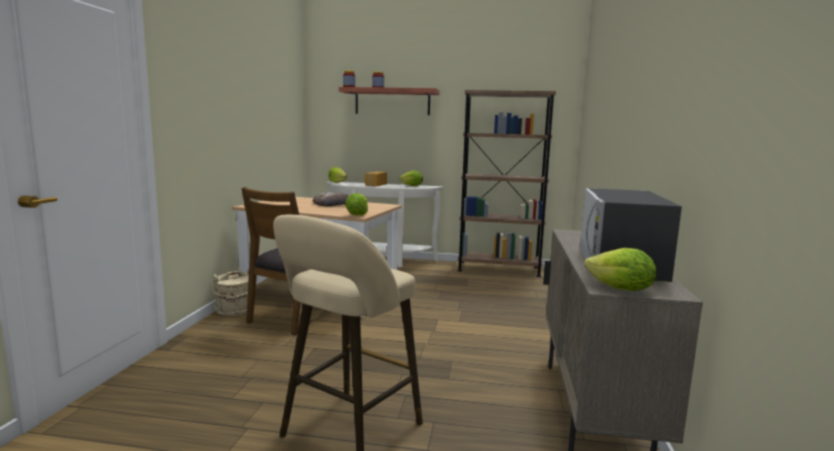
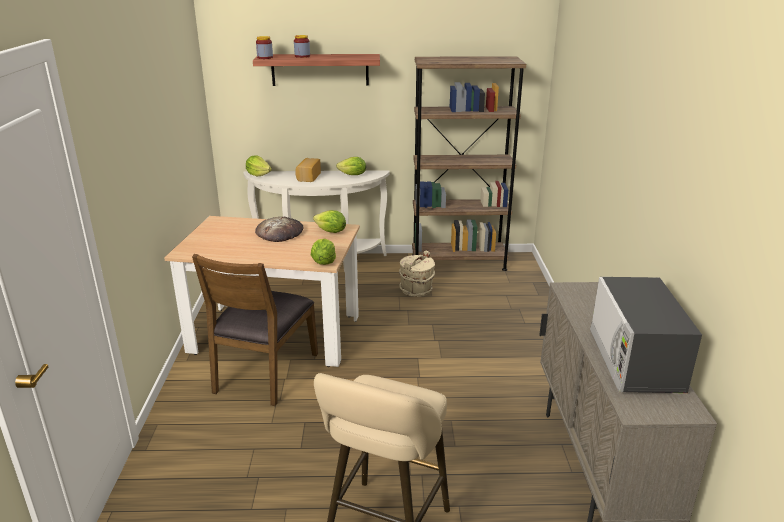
camera: 10 degrees left, 15 degrees up
(235, 310) = (189, 375): beige bucket -> beige bucket (416, 290)
(620, 290) = (647, 413): lettuce -> lettuce (331, 232)

